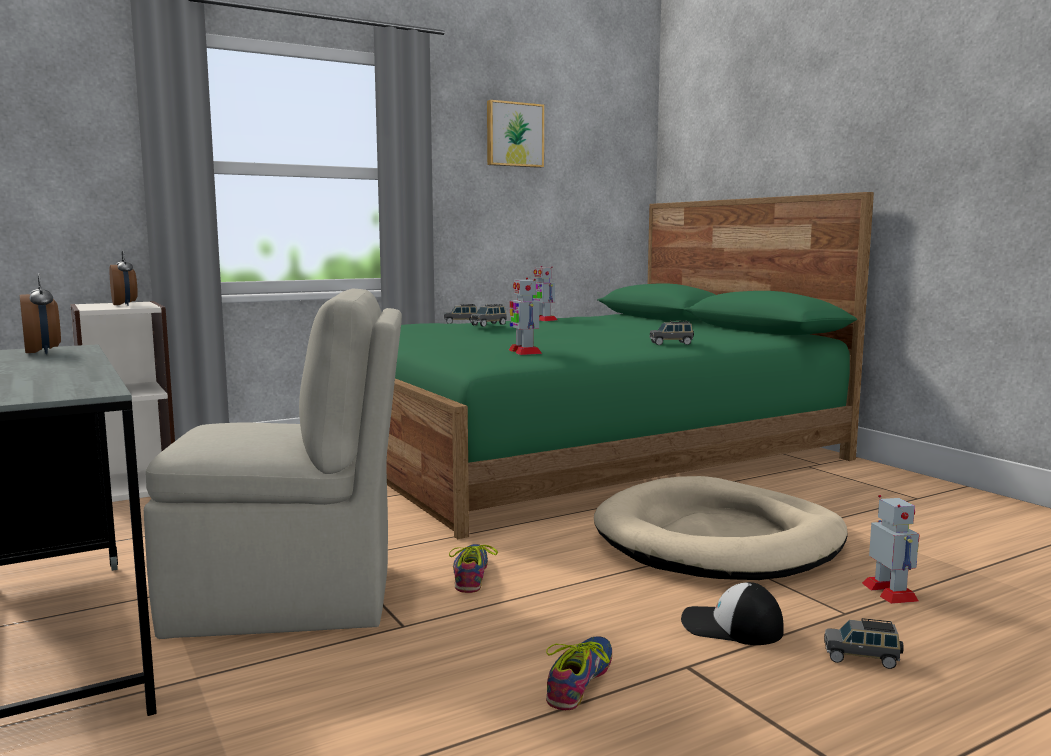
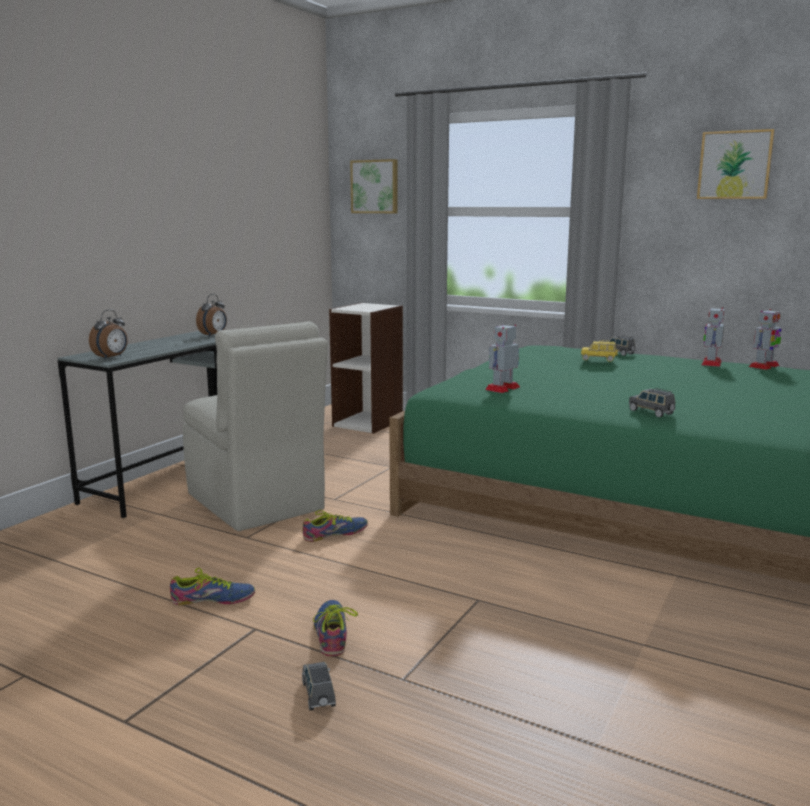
camera: 60 degrees right, 5 degrees up
(60, 123) = (375, 186): none -> picture
(125, 305) = (370, 307): alarm clock -> alarm clock (112, 357)
(489, 325) = (598, 359): grey toy car -> yellow toy car
(719, 539) = (510, 599): beige dog bed -> none
(730, 626) = (331, 633): cap -> shoe
(890, 592) = (476, 697): toy robot -> toy robot (764, 366)

